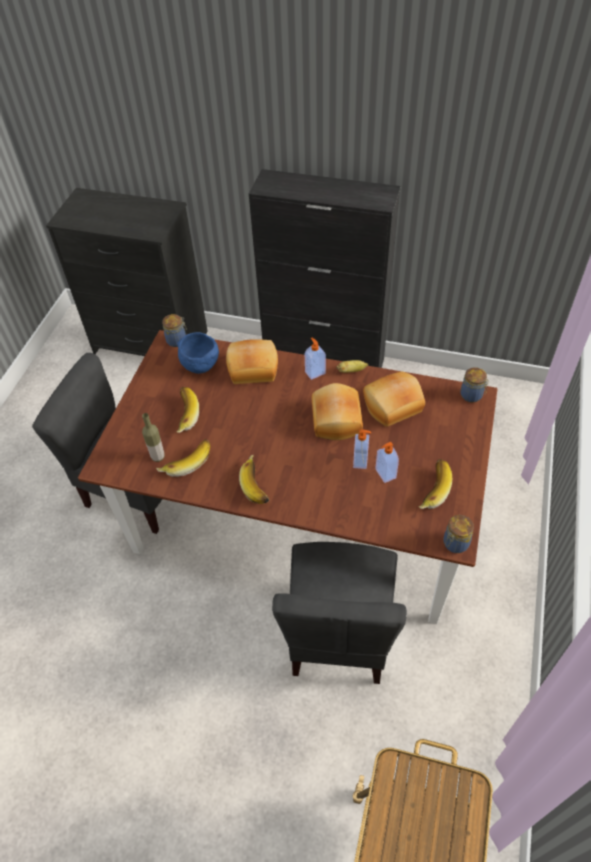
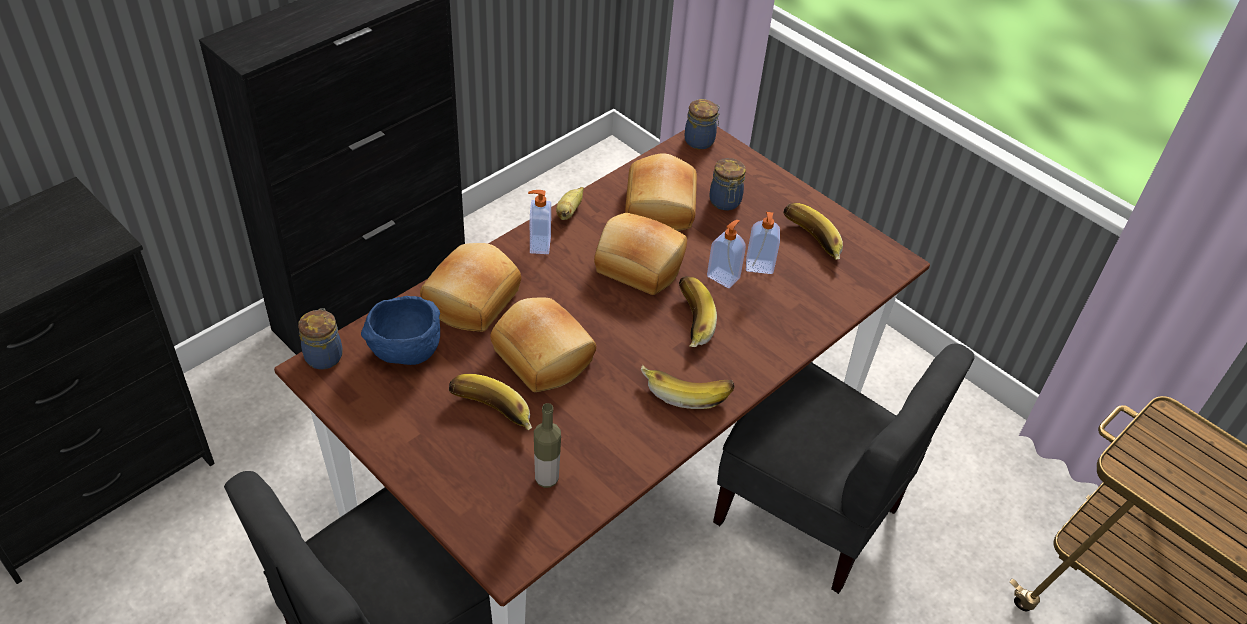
camera: 65 degrees left, 5 degrees down
(186, 461) = (583, 449): banana -> banana (688, 321)
(237, 415) = (545, 355): none -> bread
(455, 544) = (895, 263): jar -> jar (725, 202)

